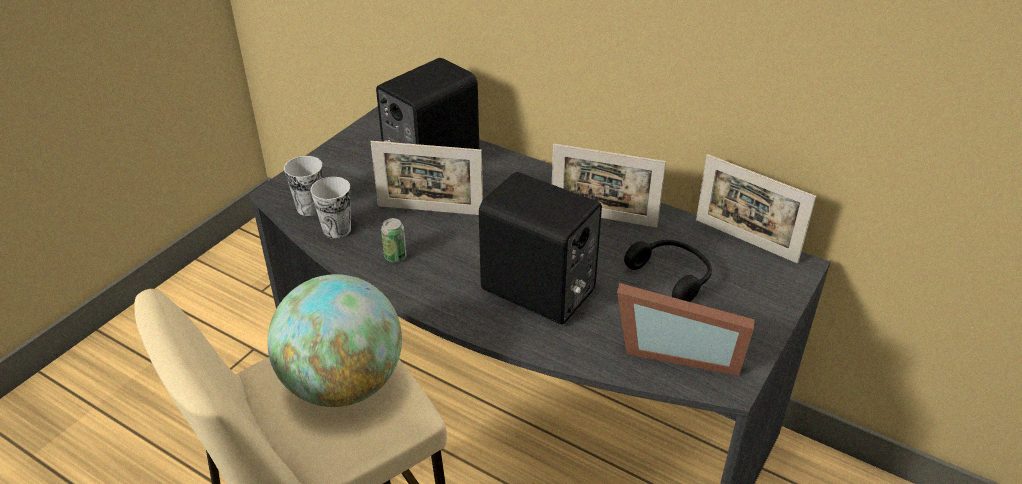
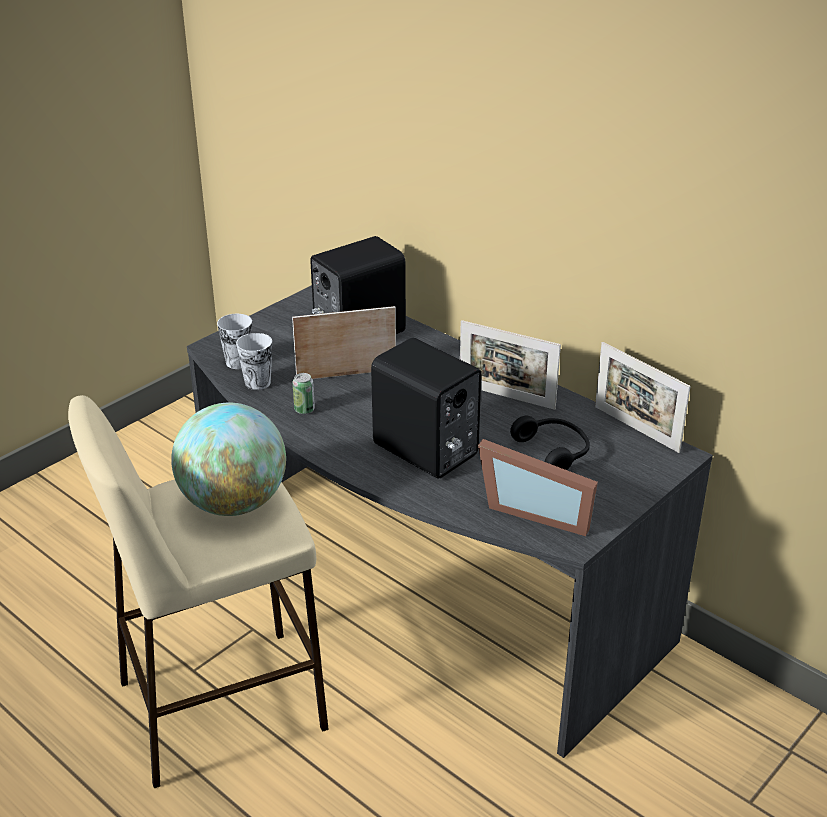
camera: 10 degrees right, 5 degrees down
(430, 210) = (346, 375): picture frame -> picture frame turned 150 degrees clockwise

